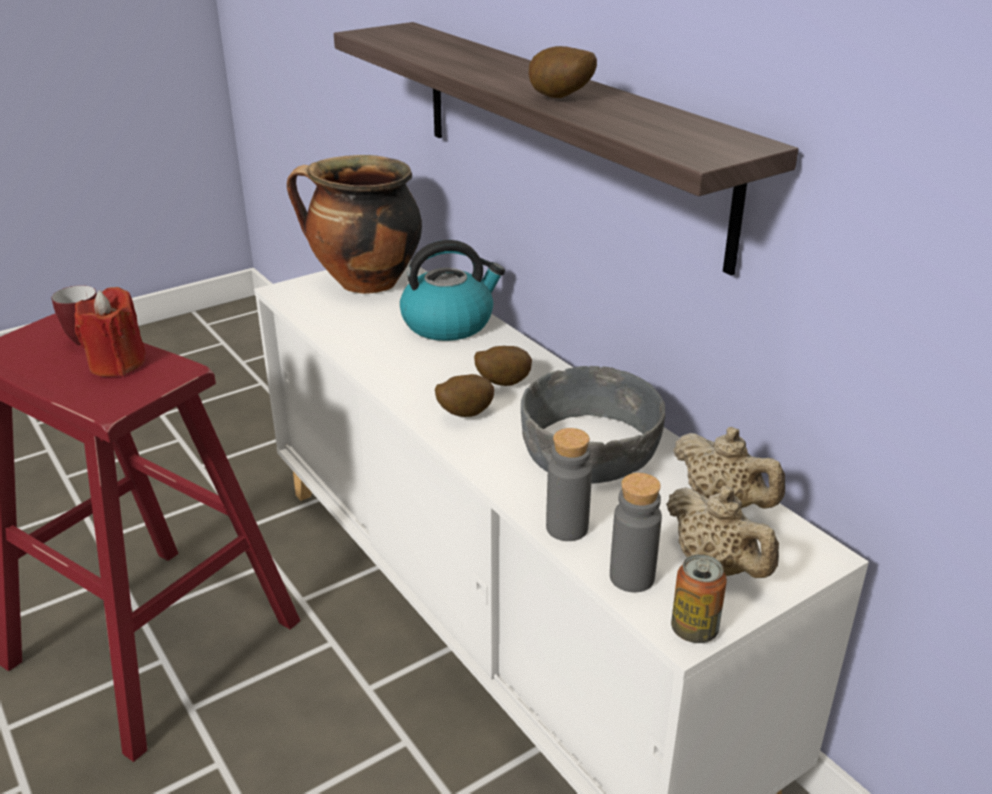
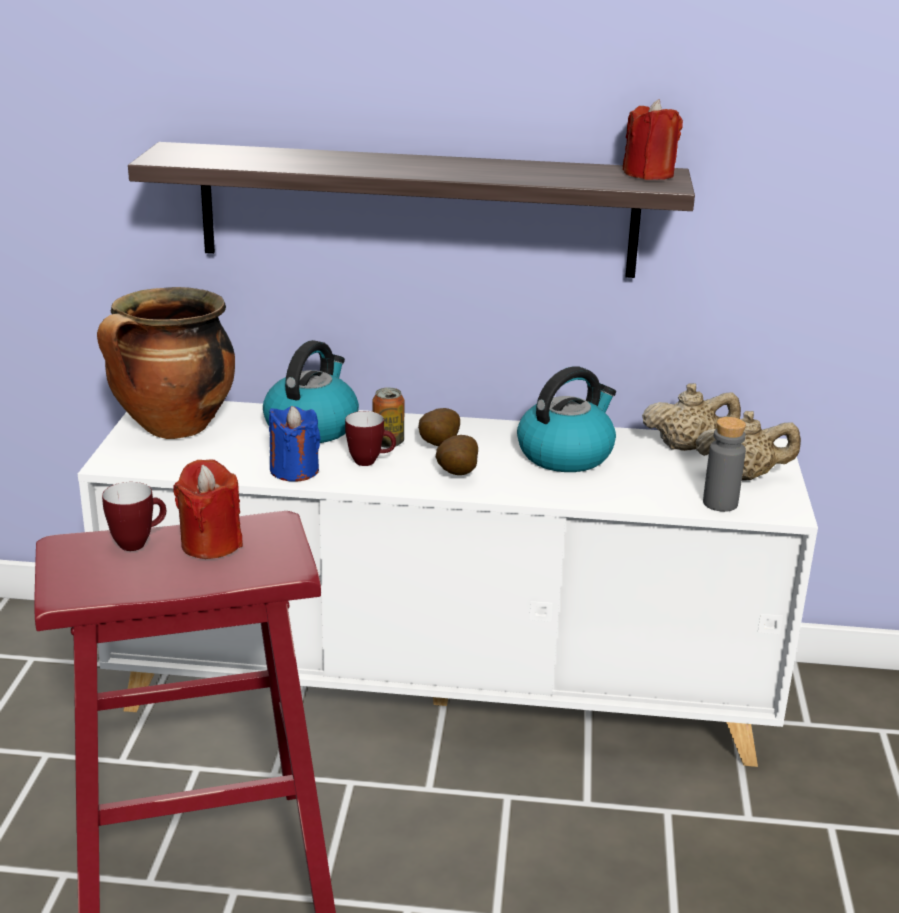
camera: 50 degrees left, 5 degrees down
(367, 350) = (294, 470): none -> blue candle
(428, 370) = (370, 462): none -> mug
(559, 99) = (486, 173): potato -> none
(567, 528) = (644, 500): grey bottle -> none
(590, 446) = (566, 454): grey bowl -> kettle
(694, 630) = (789, 508): can -> can (388, 442)
(721, 141) = (649, 174): none -> red candle

